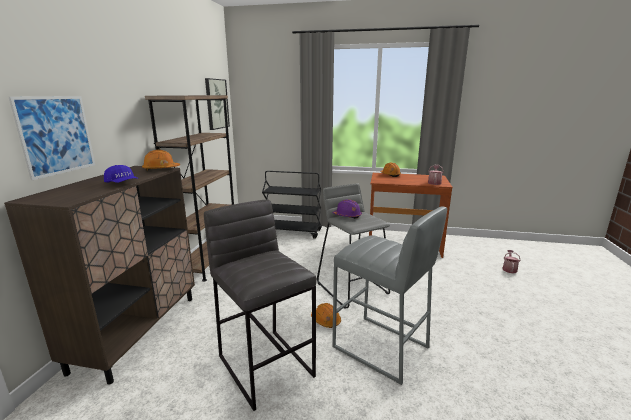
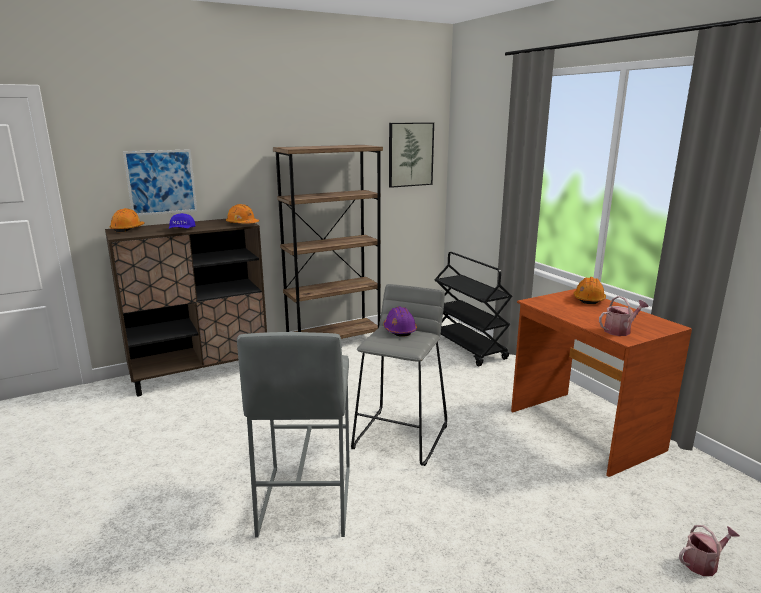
camera: 50 degrees right, 0 degrees up
(266, 365) = (213, 445): grey stool -> none
(326, 321) = (314, 447): orange hard hat -> orange hard hat (127, 229)

